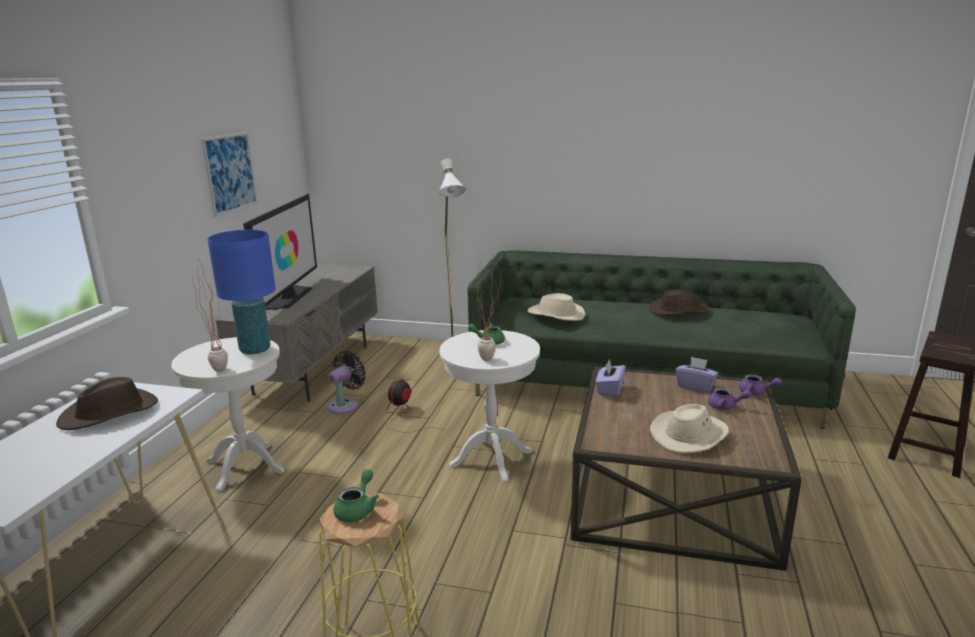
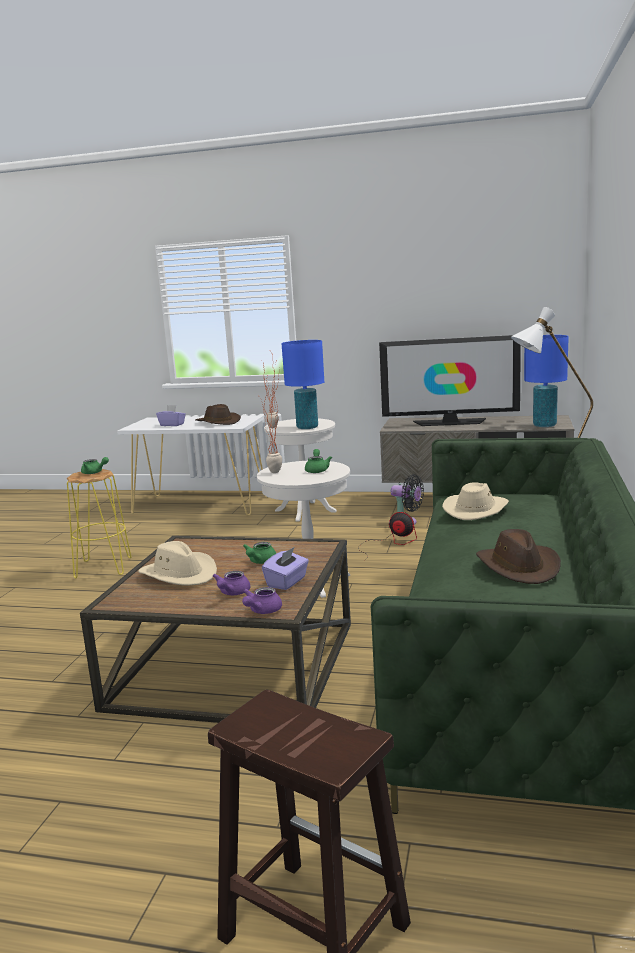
camera: 90 degrees right, 5 degrees down
(230, 173) = (444, 305): picture -> none
(351, 271) = (544, 425): none -> blue table lamp
(609, 389) = (284, 545): purple tissue box -> purple tissue box (172, 425)
(651, 399) = (260, 562): none -> green teapot

